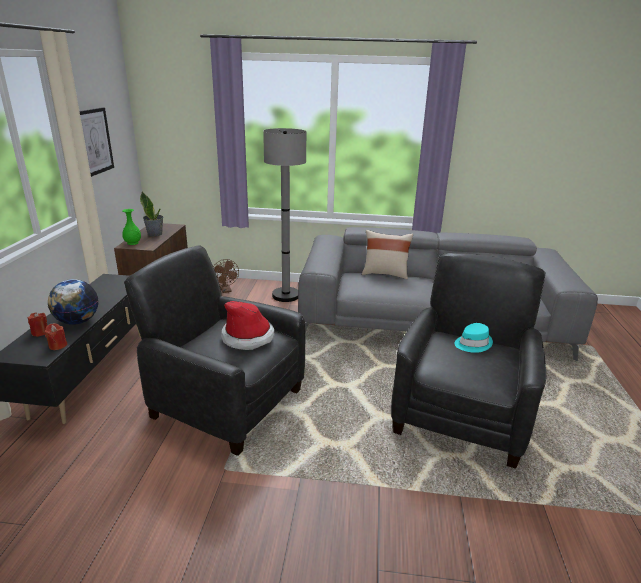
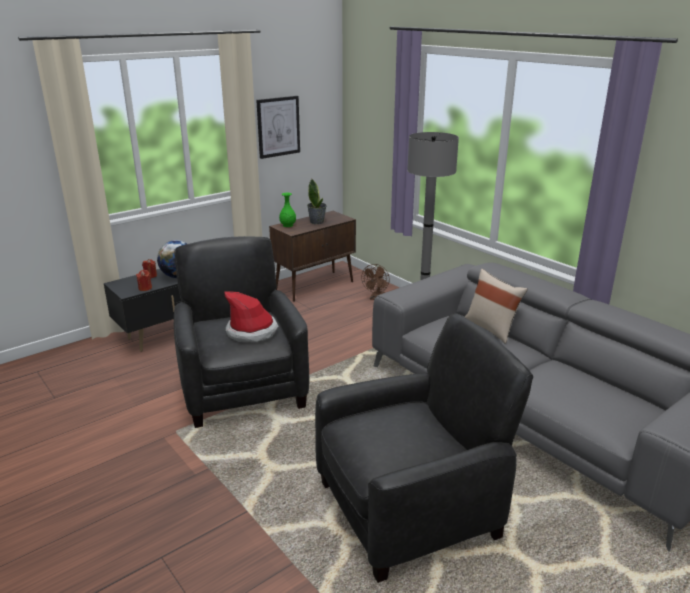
camera: 45 degrees right, 0 degrees up
(472, 343) = (421, 426): turquoise hat -> none

